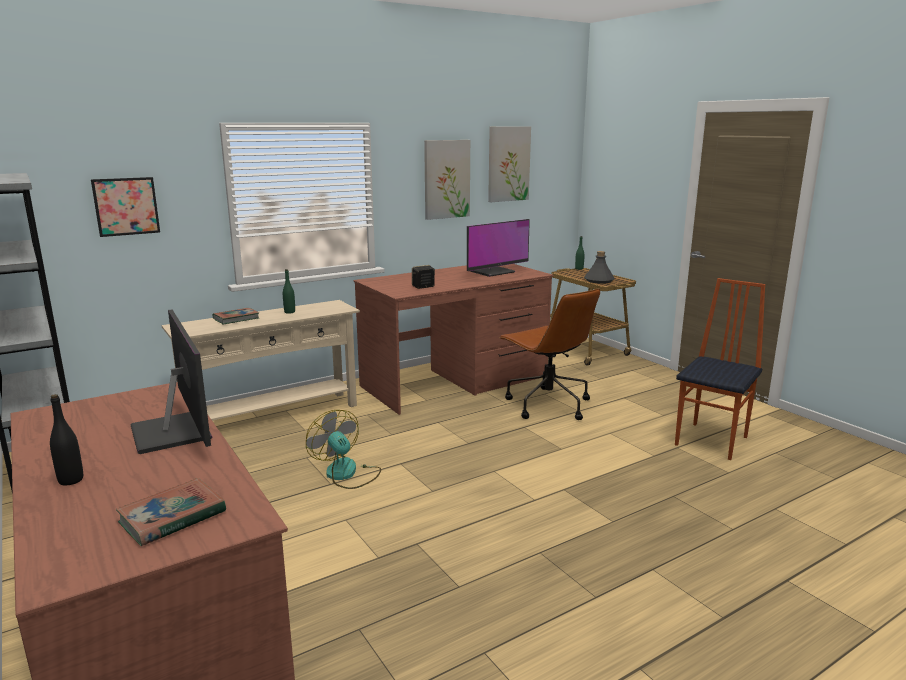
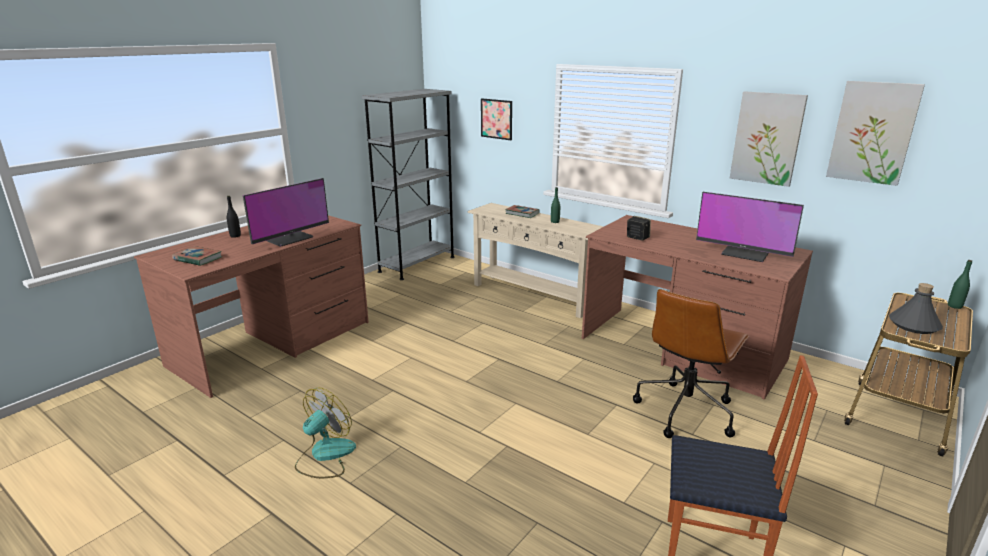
camera: 70 degrees right, 5 degrees up
(346, 474) = (469, 342): fan -> fan (325, 456)

